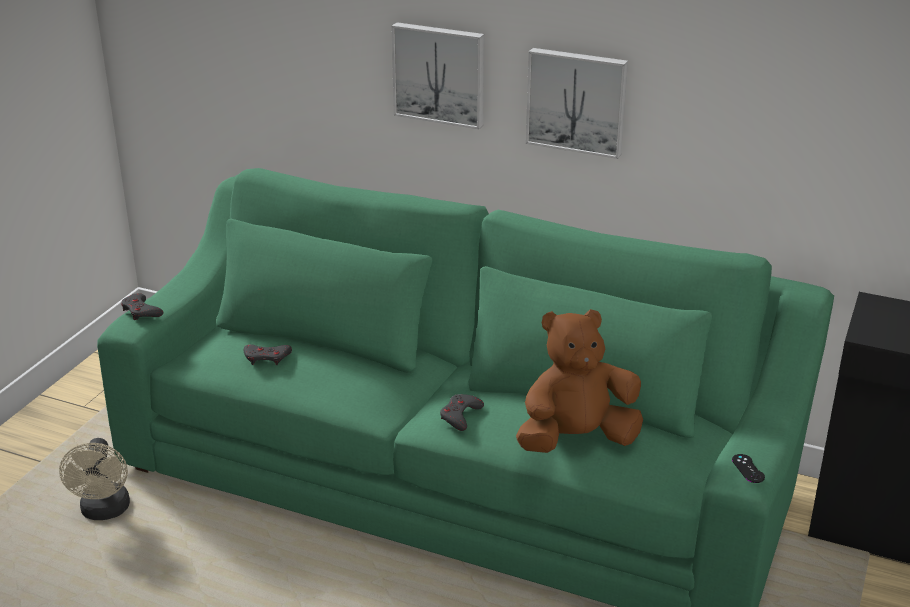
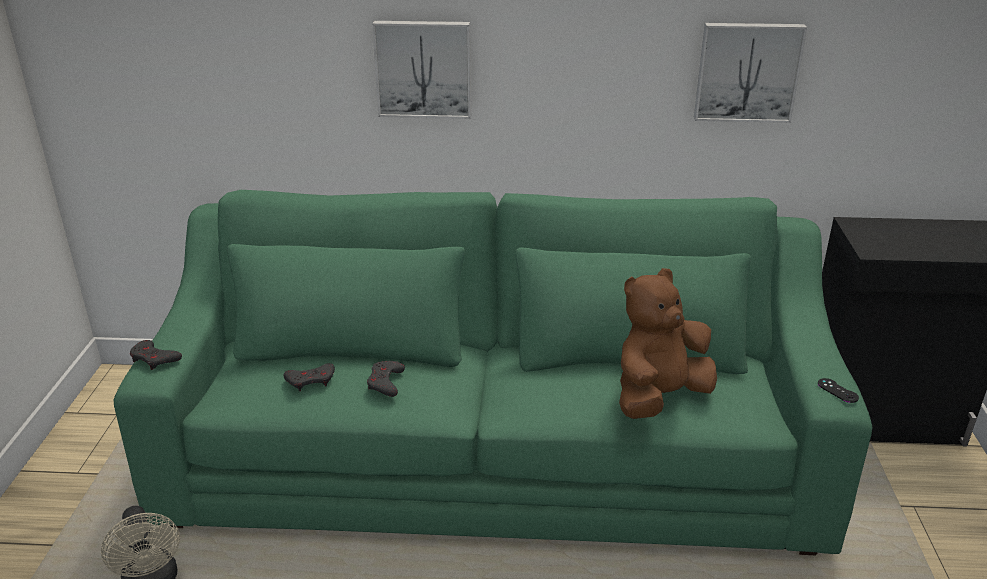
camera: 20 degrees left, 0 degrees up
(460, 415) = (537, 398): grey game controller -> grey game controller (385, 382)
(577, 101) = (567, 78): picture -> picture (747, 71)

